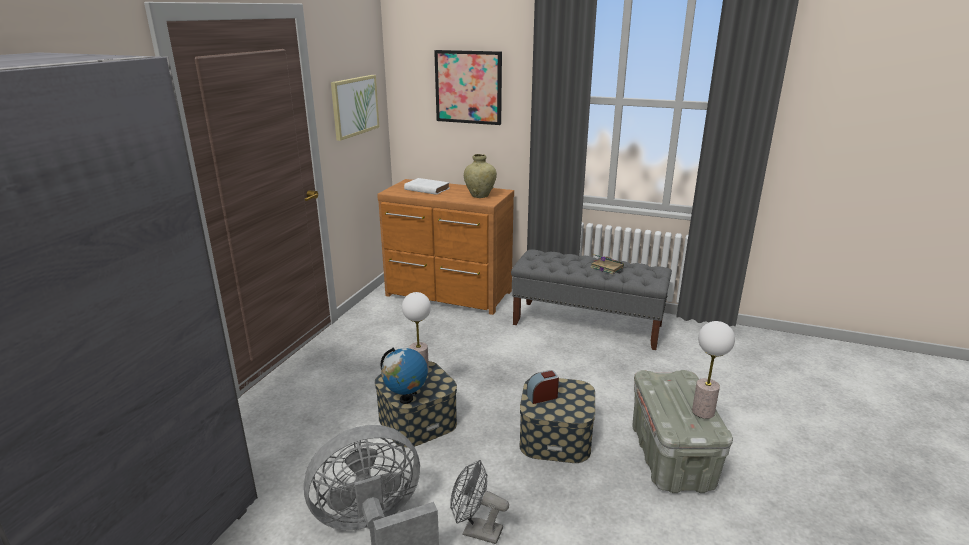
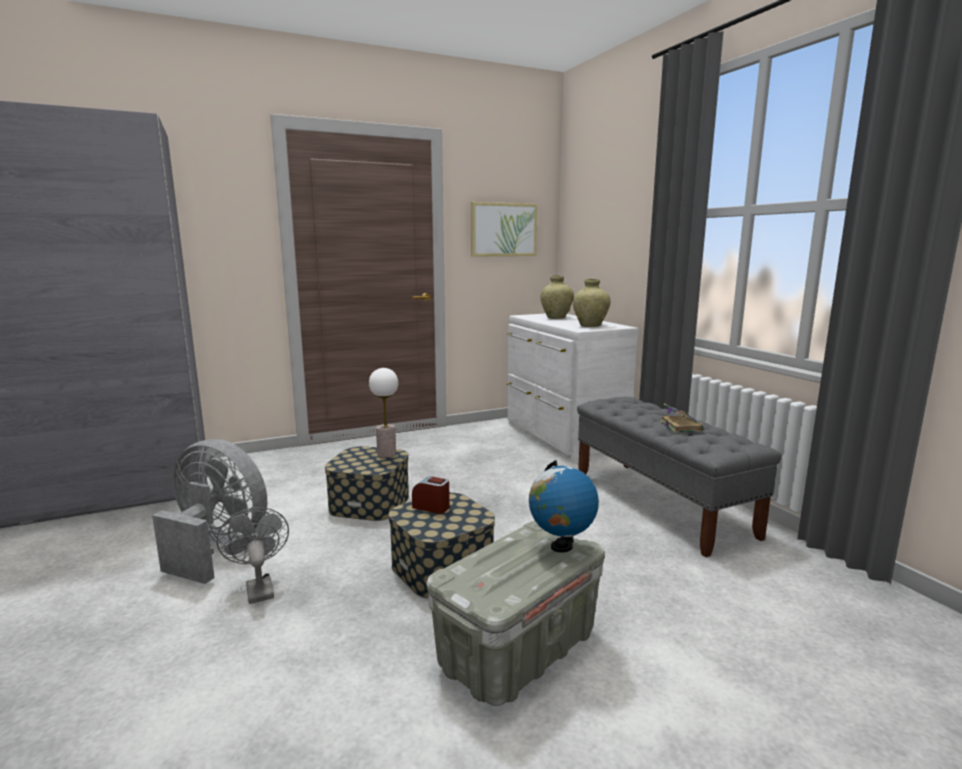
camera: 45 degrees right, 10 degrees down
(406, 399) = (339, 465): globe -> globe (561, 547)
(426, 189) = (556, 318): white book -> beige vase
(448, 294) = (561, 437): brown dresser -> white dresser
(468, 87) = (613, 211): picture -> none
(703, 412) = (521, 581): table lamp -> none

